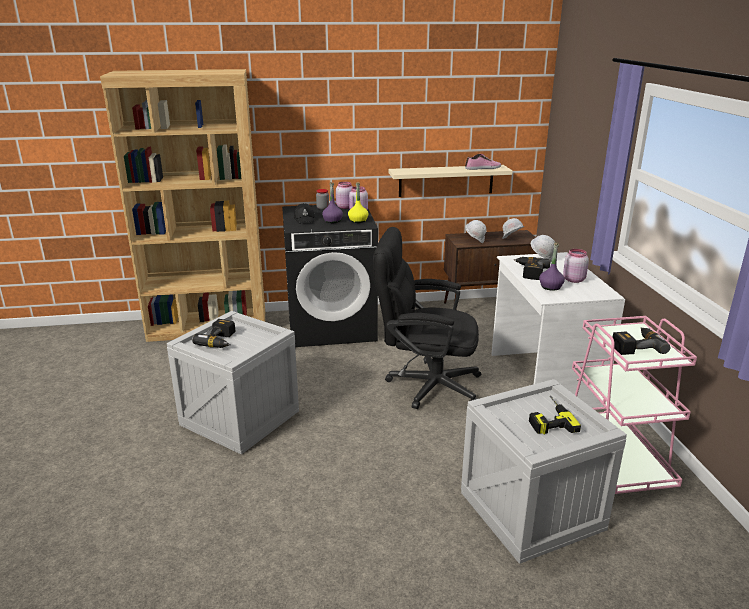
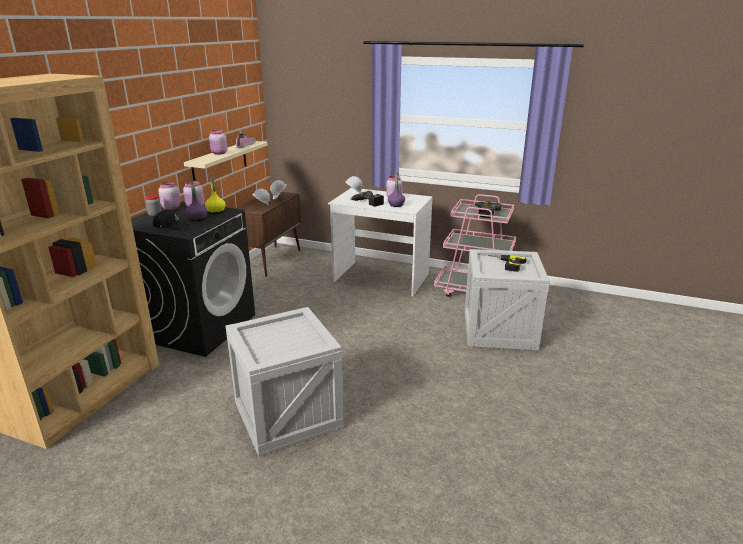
camera: 60 degrees left, 0 degrees up
(221, 341) = (276, 344): power drill -> none
(425, 384) = (339, 317): black office chair -> none
(435, 169) = (219, 153): none -> pink jar

